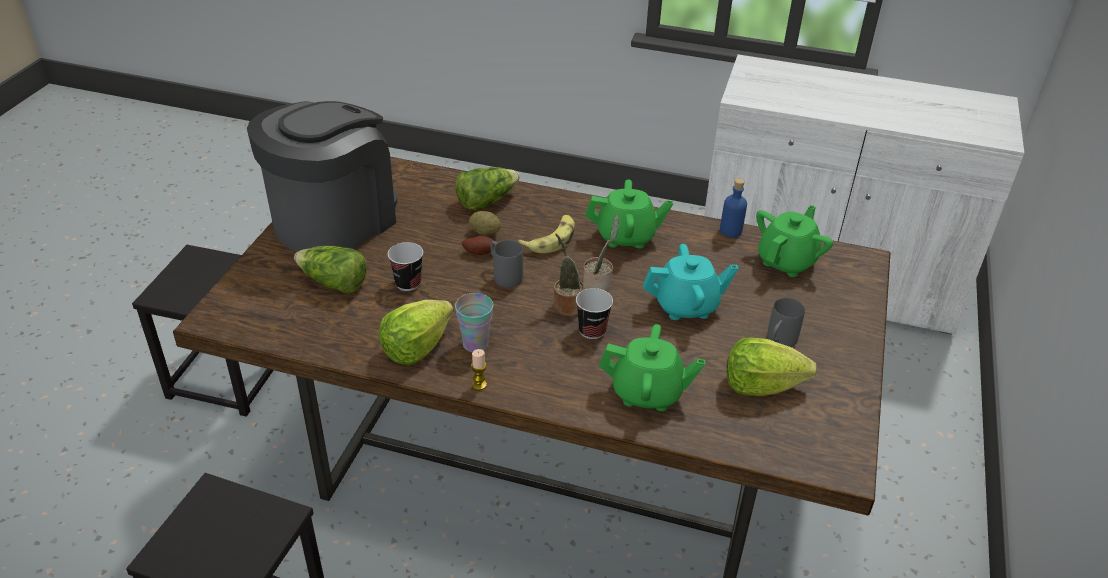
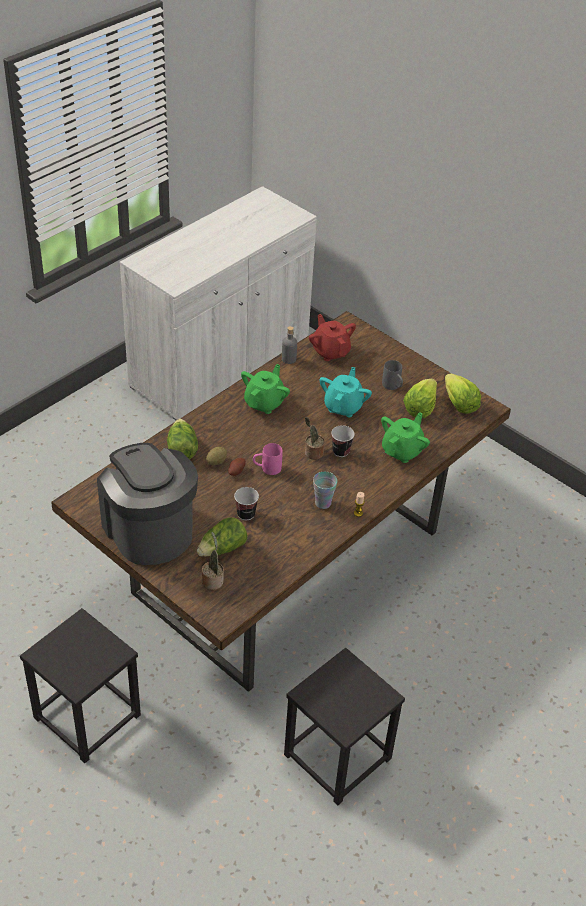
camera: 65 degrees left, 5 degrees up
(416, 347) = (310, 529): lettuce -> lettuce (459, 404)
(504, 275) = (266, 469): grey mug -> pink mug
(551, 239) = (245, 435): banana -> none
(598, 285) = (302, 433): potted plant -> potted plant (212, 580)
(730, 231) = (288, 359): blue bottle -> grey bottle
(787, 261) = (330, 351): green teapot -> red teapot

